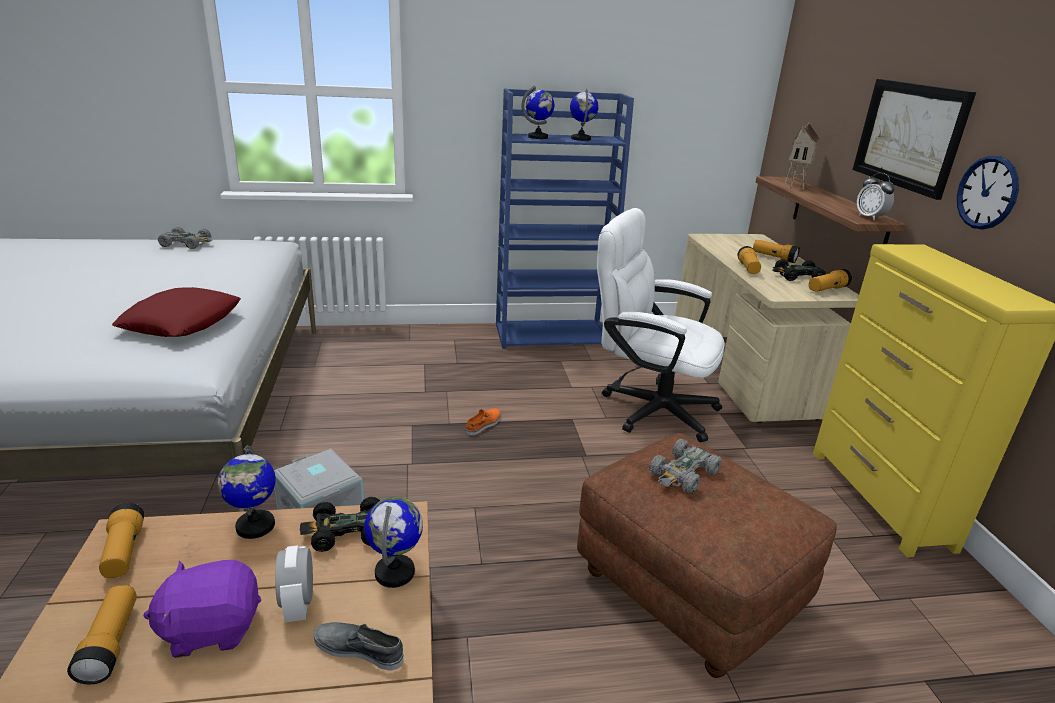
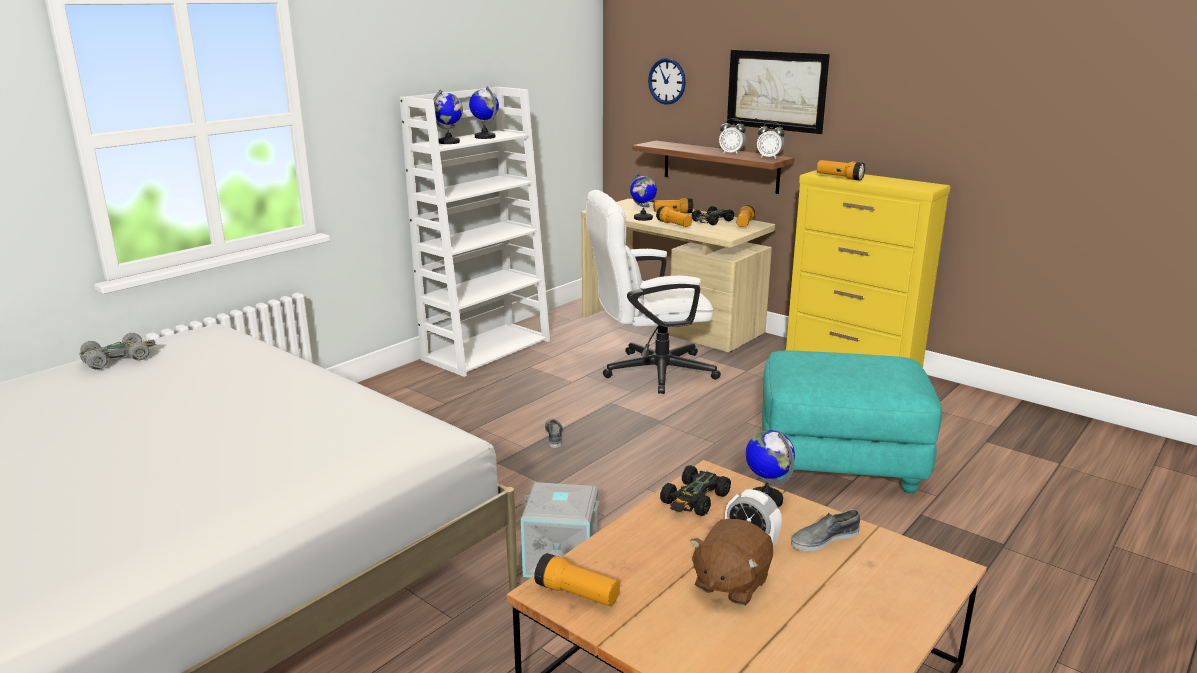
camera: 40 degrees left, 5 degrees down
(110, 644) = (692, 628): flashlight -> flashlight (839, 177)
(182, 321) = (333, 411): red pillow -> none
(211, 628) = (730, 583): purple plush toy -> brown plush toy
(255, 526) = (631, 530): globe -> globe (643, 218)
(484, 424) = (554, 436): orange shoe -> grey shoe
(553, 334) = (487, 349): blue bookcase -> white bookcase
(683, 474) = (827, 366): grey toy car -> none
(688, 592) = (840, 463): brown ottoman -> turquoise ottoman
(796, 186) = (676, 146): toy house -> none
(837, 204) = (731, 153): none -> alarm clock
(987, 192) = (860, 122): wall clock -> wall clock (667, 81)

